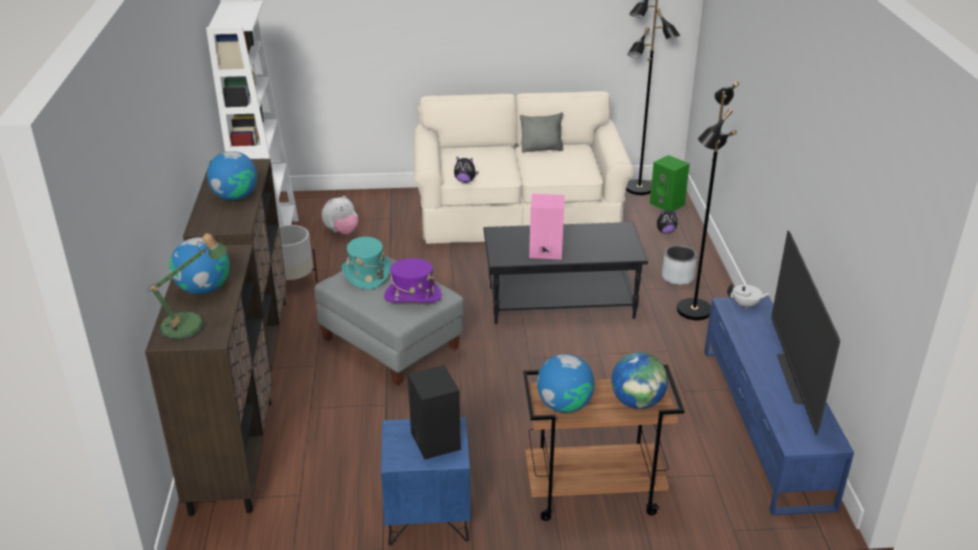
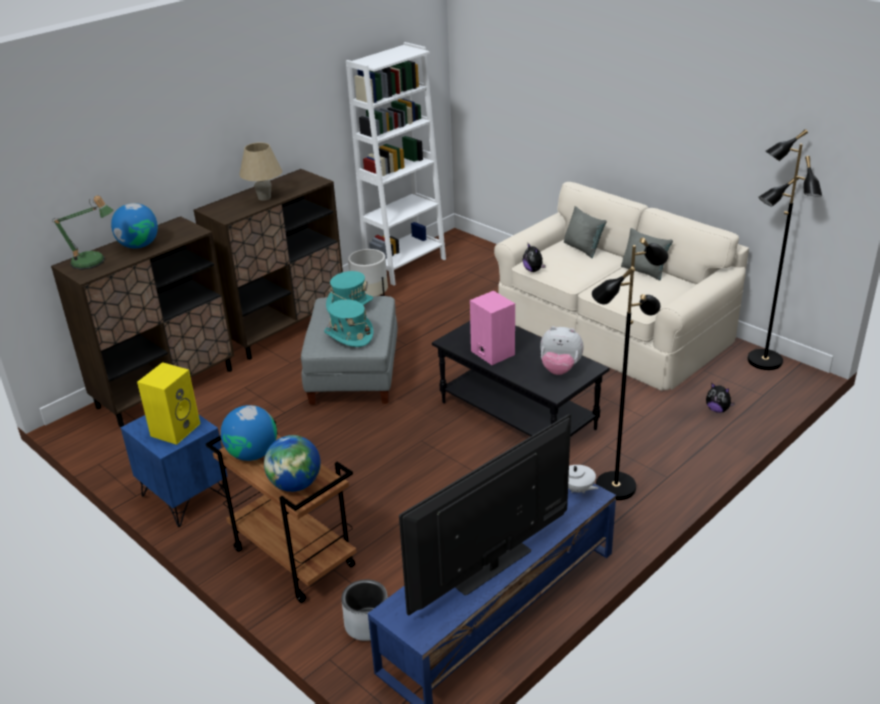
camera: 50 degrees right, 0 degrees up
(235, 197) = (264, 198): globe -> beige table lamp
(342, 231) = (459, 281): plush toy -> plush toy (560, 369)
(412, 296) = (349, 335): purple hat -> turquoise hat
(434, 440) = (175, 429): black speaker -> yellow speaker
(472, 151) = (583, 249): none -> grey pillow
(668, 204) = (767, 388): green speaker -> none
(678, 277) = (654, 453): grey planter -> grey planter (367, 625)

